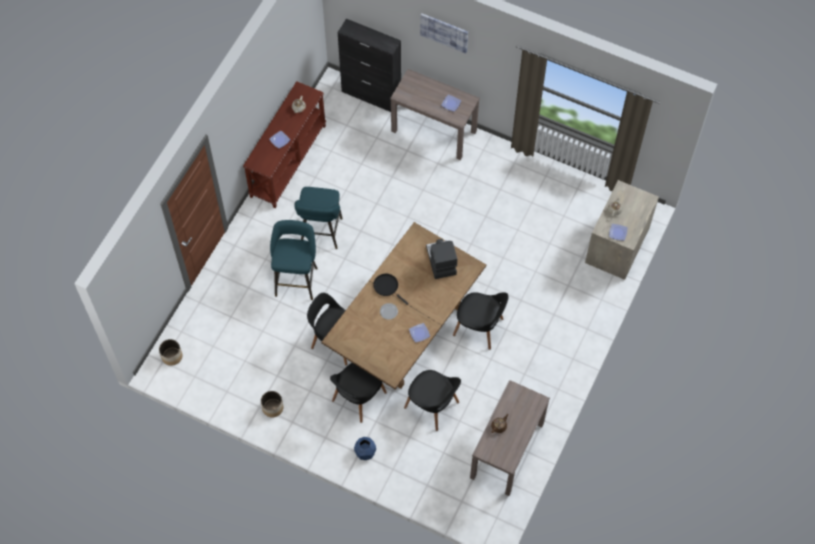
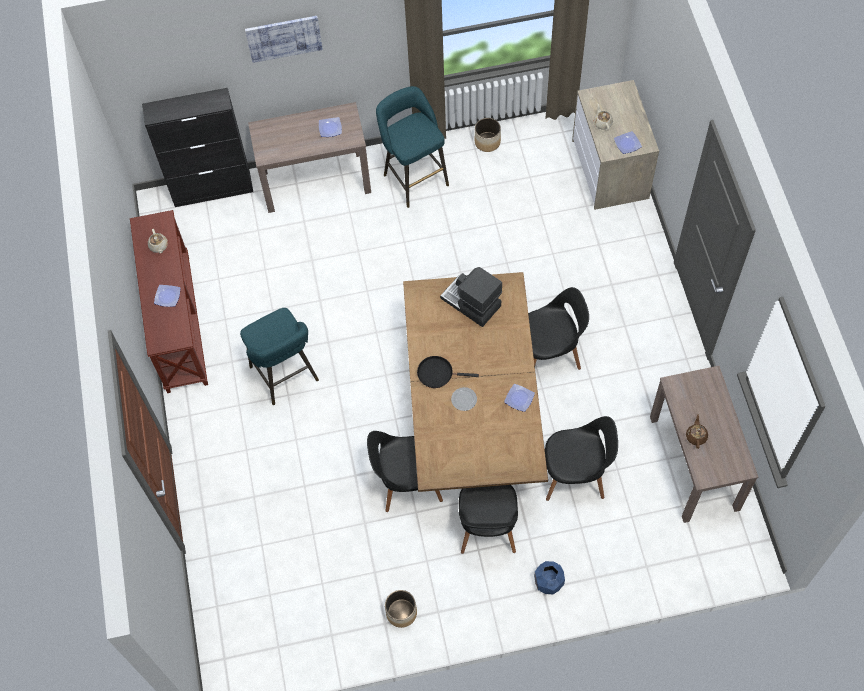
camera: 35 degrees left, 0 degrees up
(171, 356) = (230, 644): planter -> planter (487, 142)
(296, 279) = (302, 446): turquoise stool -> turquoise stool (414, 177)

